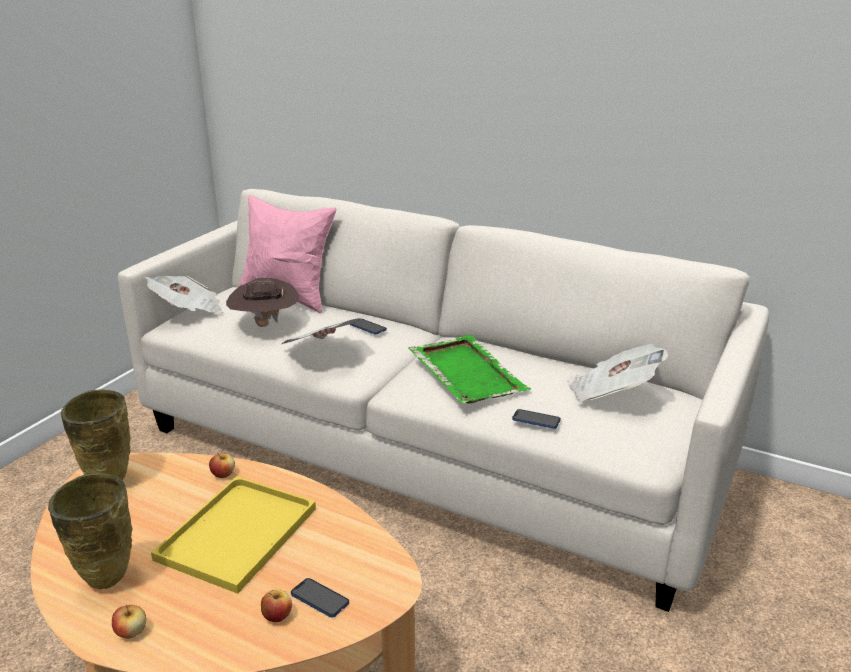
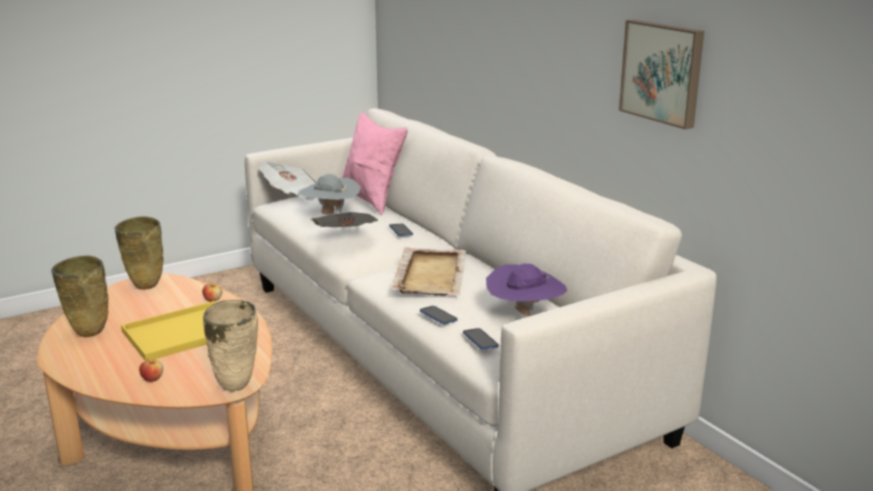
camera: 30 degrees right, 5 degrees down
(131, 632) = (72, 360): apple -> none
(265, 325) = (330, 214): brown hat -> grey hat
(320, 599) = (185, 379): phone -> phone (480, 340)
(393, 585) = (236, 387): none -> beige vase
(466, 372) = (430, 274): green tray -> beige tray
(611, 393) = (524, 315): newspaper -> purple hat
(686, 113) = (663, 72): none -> picture

